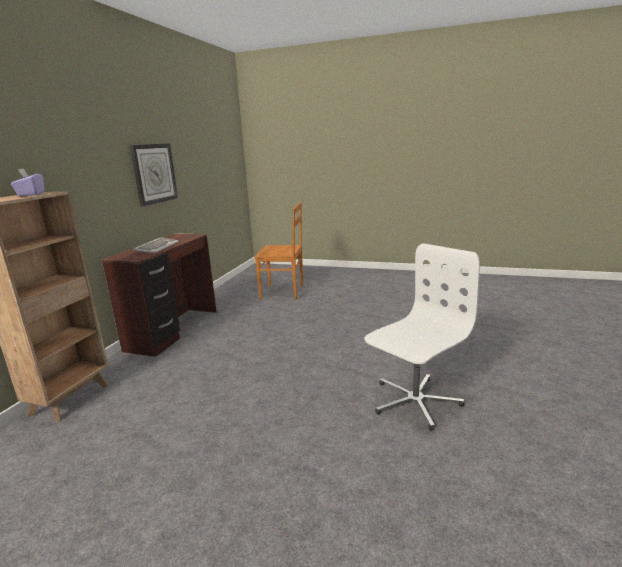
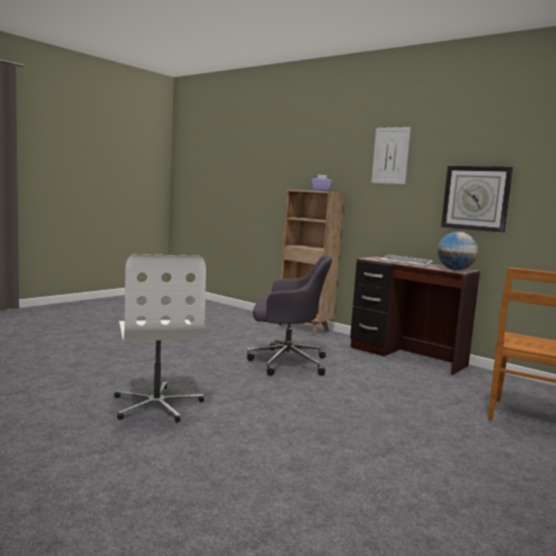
camera: 110 degrees right, 10 degrees down
(73, 134) = (390, 155): none -> picture
(184, 236) = (455, 269): none -> globe
(235, 376) = (285, 362): none -> grey office chair

